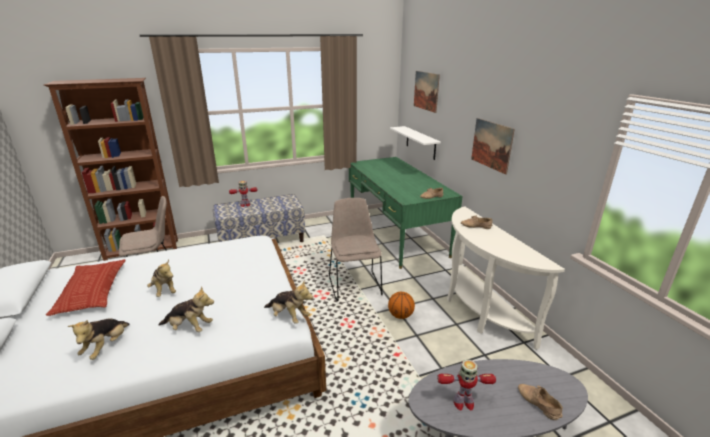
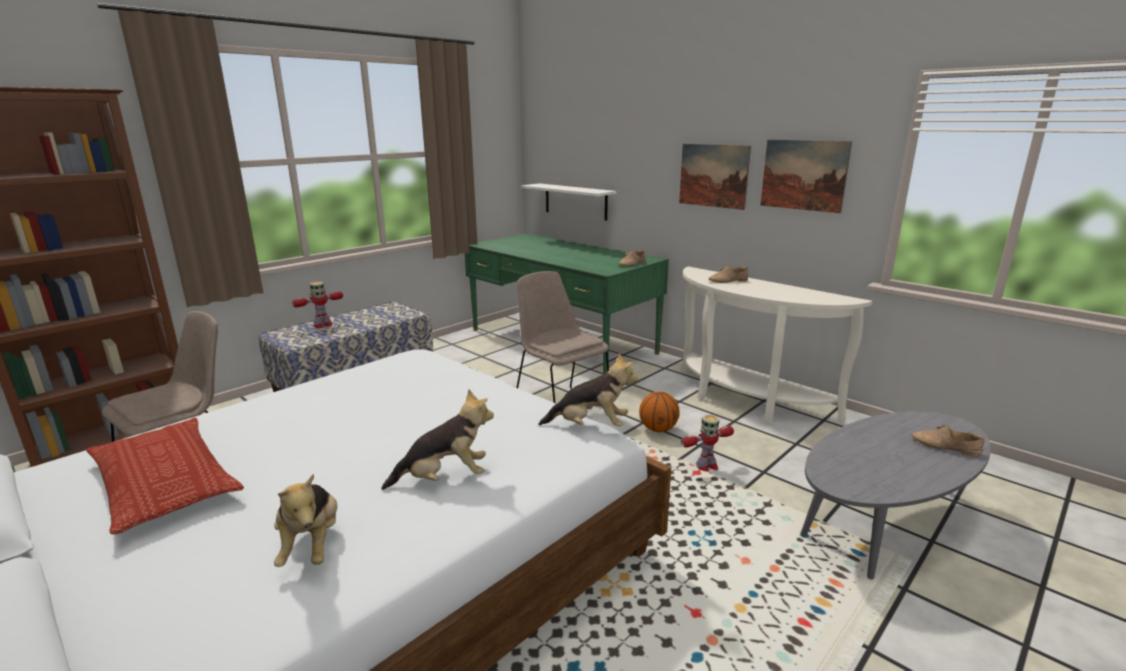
camera: 25 degrees left, 5 degrees down
(164, 290) = (328, 445): plush toy -> none
(426, 91) = (579, 123): picture -> picture (803, 175)
(463, 403) = (877, 470): toy robot -> toy robot (706, 467)

